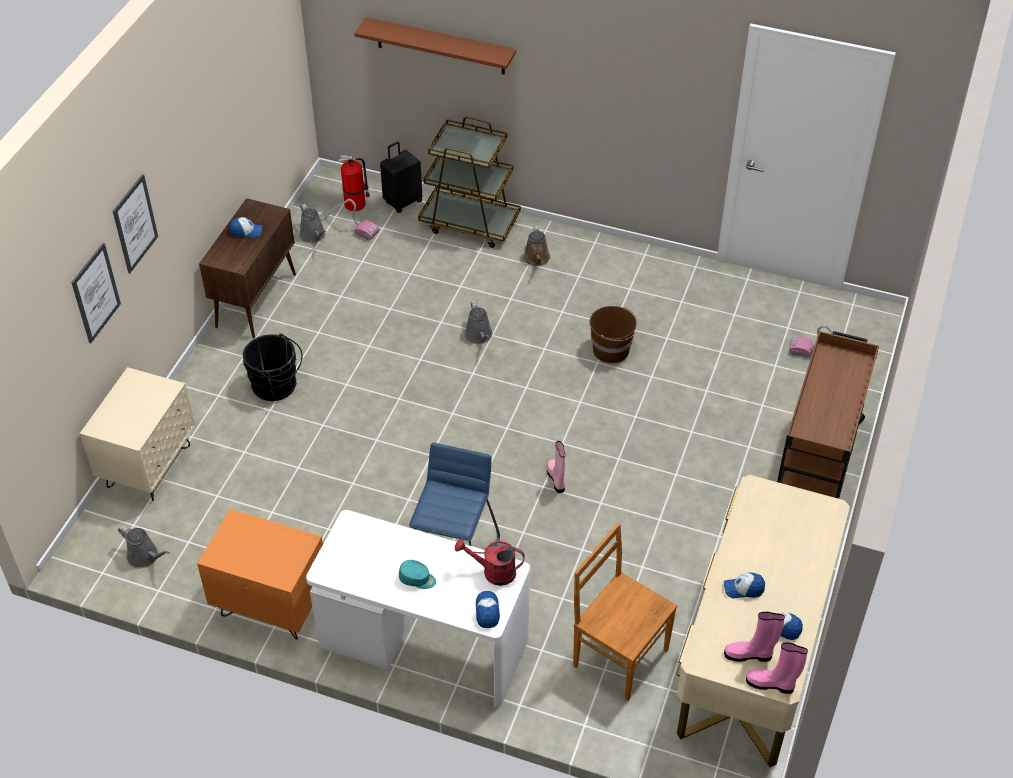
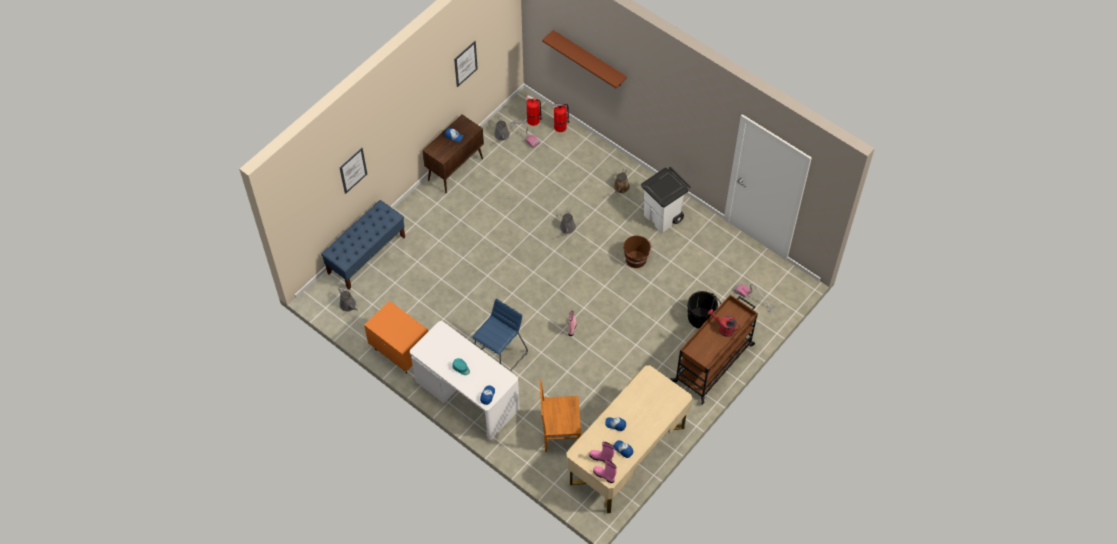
camera: 20 degrees right, 10 degrees up
(135, 223) = (383, 136): picture -> picture (465, 63)
(149, 466) = (366, 255): beige nightstand -> blue bench
(277, 386) = (447, 227): black bucket -> black bucket (702, 319)
(402, 202) = (561, 127): black suitcase -> fire extinguisher
(470, 223) = (593, 153): brown cart -> none
(493, 572) = (498, 376): red watering can -> red watering can (723, 328)
(618, 656) = (559, 433): brown chair -> brown chair turned 60 degrees counterclockwise
(623, 281) = (663, 217): none -> white trash can

